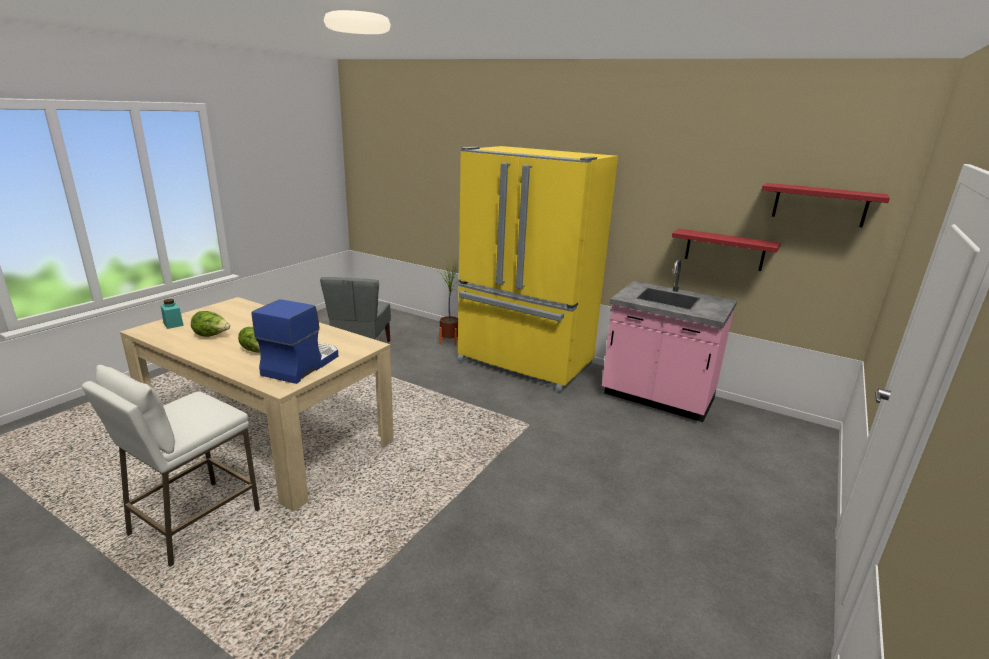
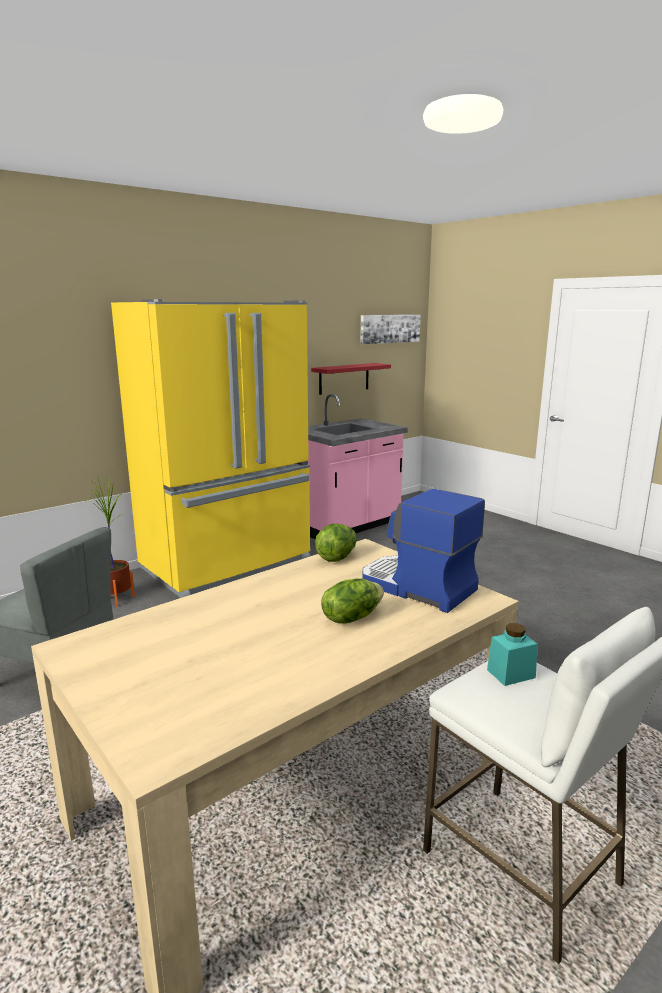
camera: 70 degrees left, 5 degrees down
(173, 324) = (151, 714): turquoise jar -> turquoise jar (511, 673)
(212, 336) = (259, 661): lettuce -> lettuce (337, 557)
(819, 205) = (390, 328): red shelf -> picture

